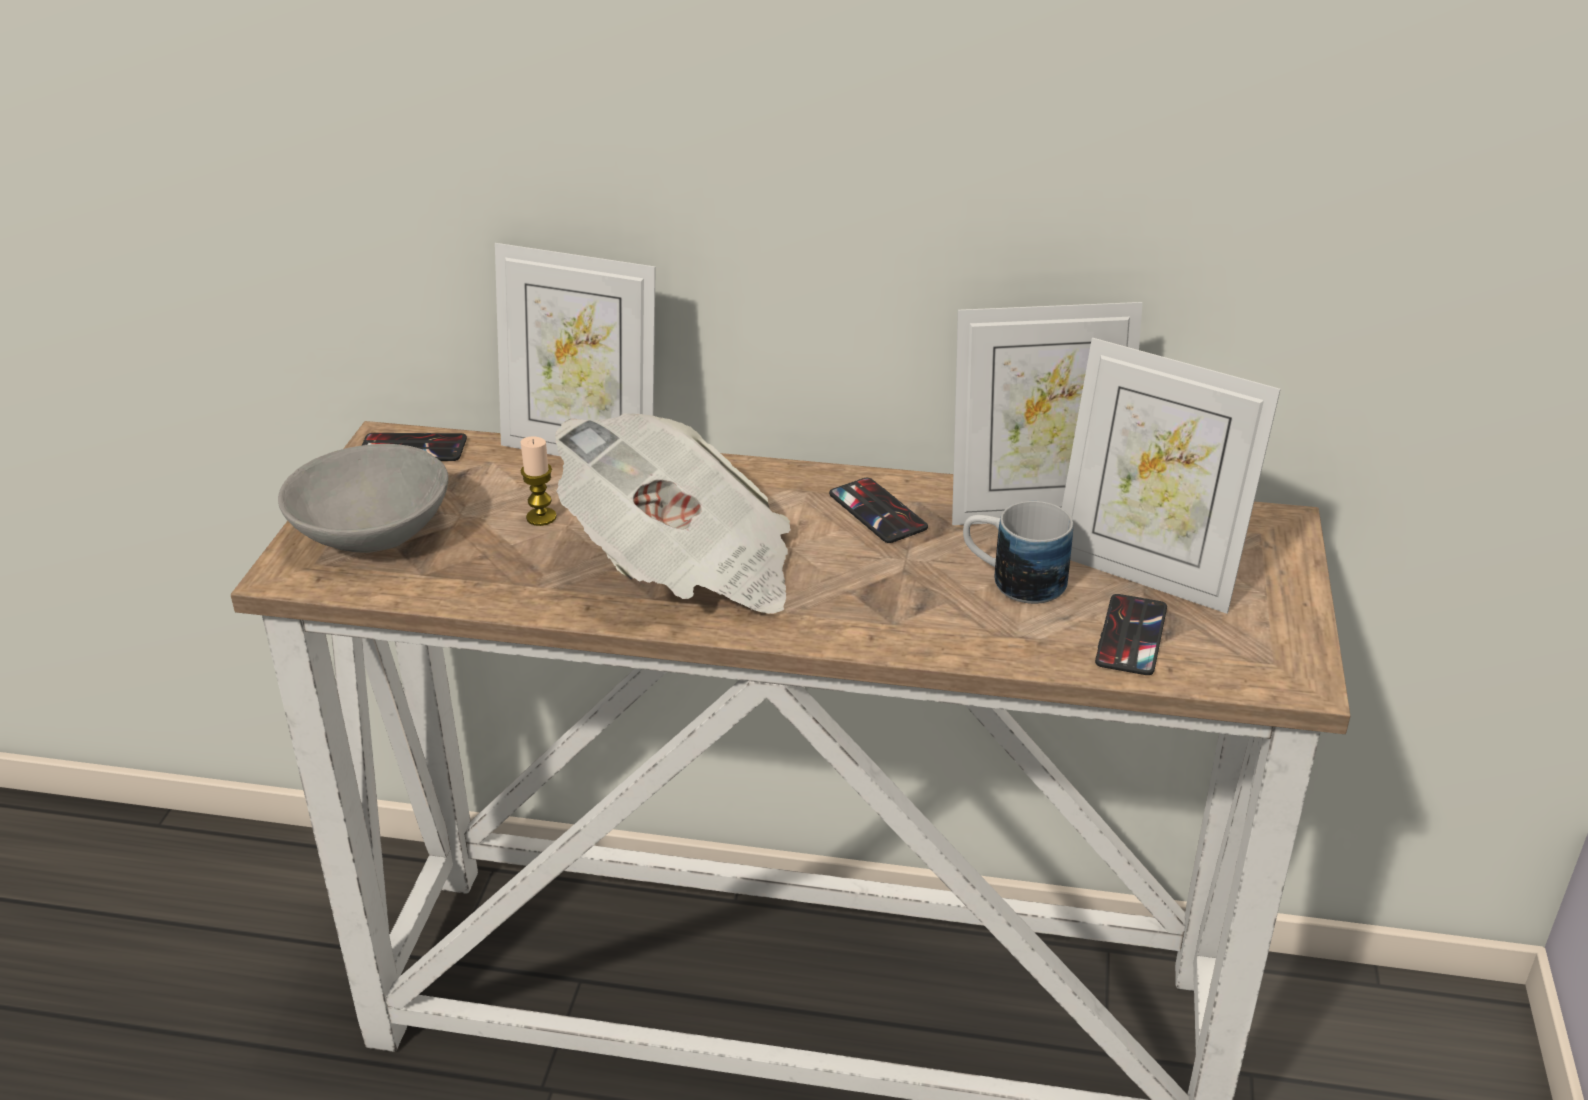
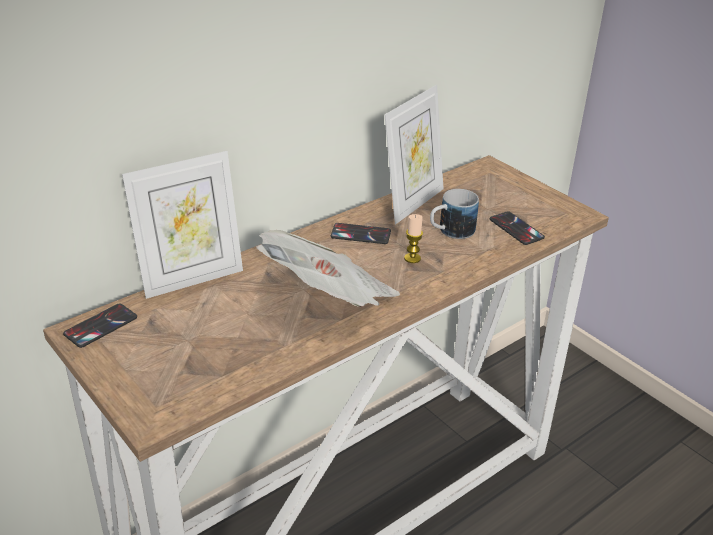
camera: 50 degrees left, 0 degrees up
(373, 534) = (161, 375): grey bowl -> none
(541, 517) = (229, 317): candle -> candle (412, 258)
(1146, 573) = (483, 205): picture frame -> none

